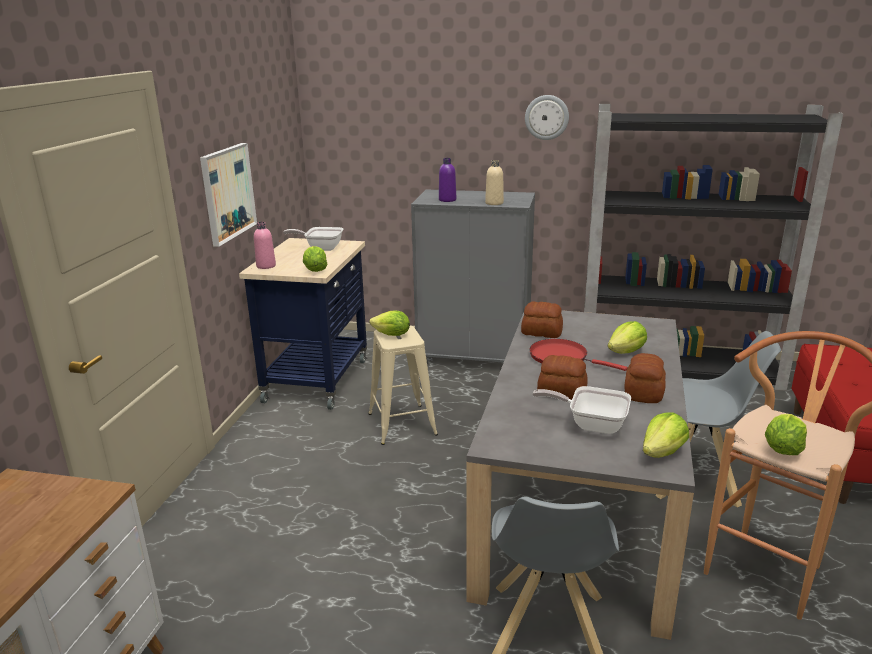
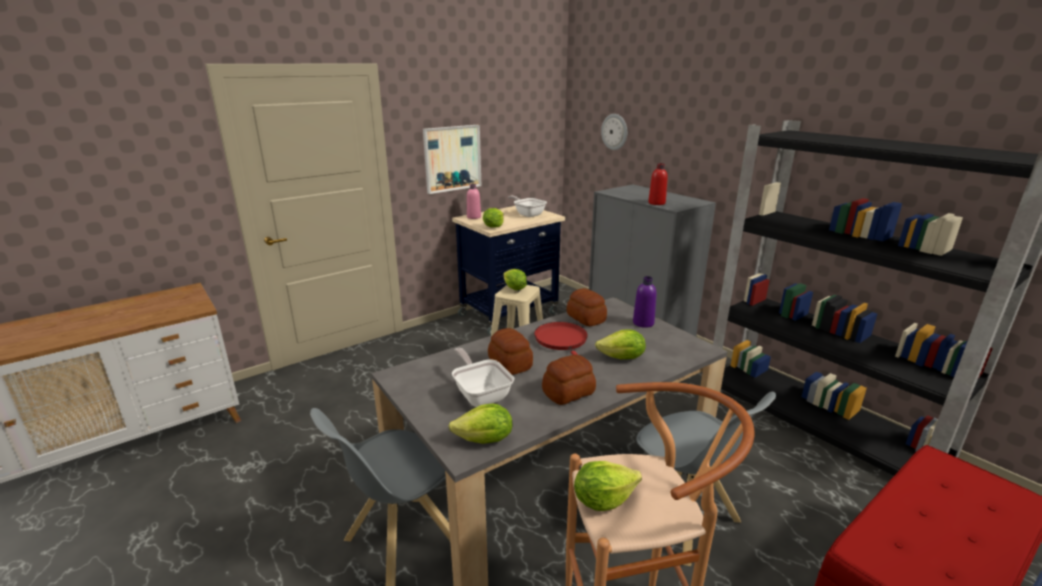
camera: 40 degrees right, 0 degrees up
(447, 200) = (627, 194): purple bottle -> purple bottle (643, 323)
(494, 203) = (656, 203): beige bottle -> red bottle
(546, 117) = (739, 130): wall clock -> wall clock (614, 132)

